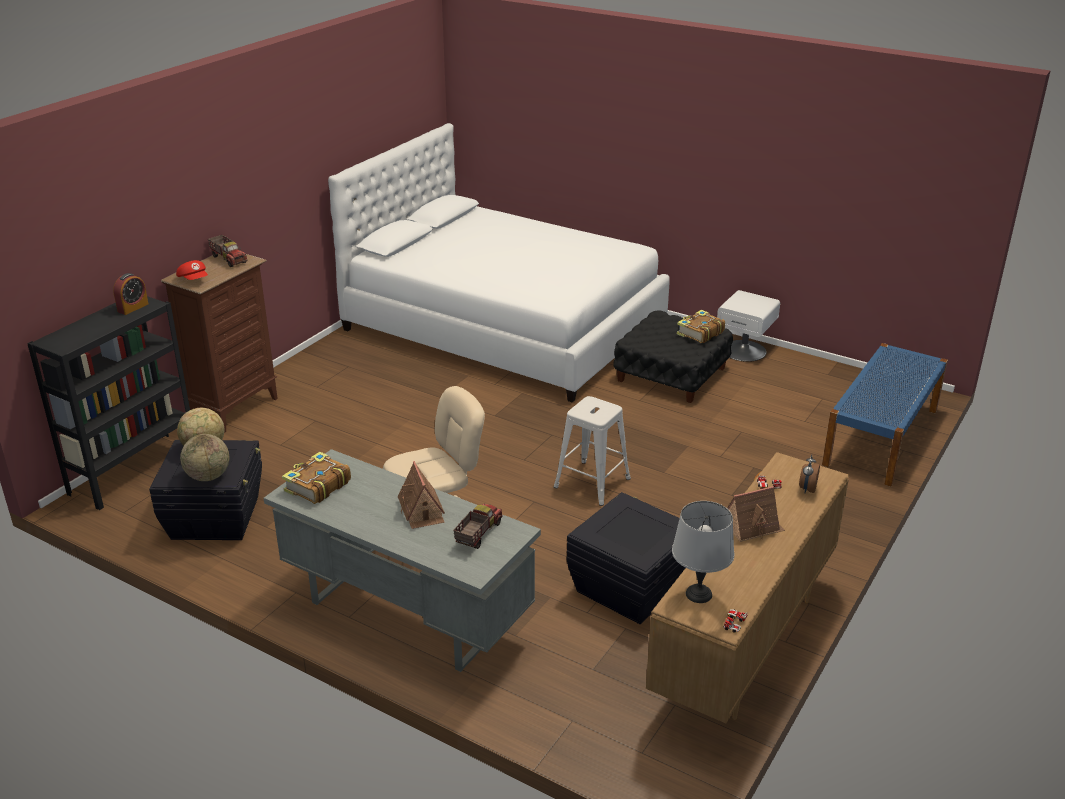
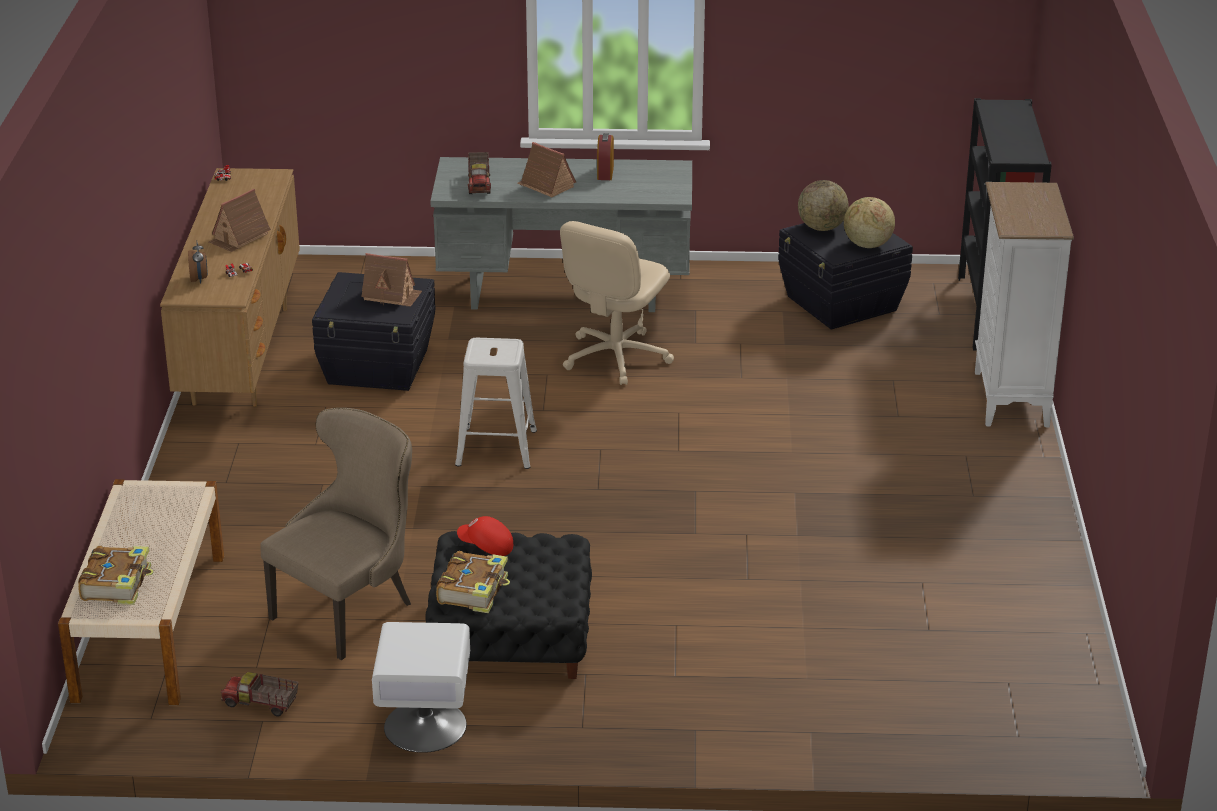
camera: 150 degrees right, 0 degrees up
(133, 307) = (1014, 149): alarm clock -> alarm clock (605, 172)
(194, 279) = (1021, 190): red cap -> red cap (486, 547)
(229, 259) = (1038, 223): toy truck -> toy truck (261, 704)
(237, 408) = (1009, 400): brown dresser -> white dresser
(317, 486) = (659, 177): book -> book (118, 584)
(504, 325) = (853, 642): white bed -> none
(617, 526) = (391, 295): none -> toy house
(699, 594) = (261, 185): grey table lamp -> none
(755, 411) = (349, 611): none -> beige chair
(882, 437) = (149, 626): blue bench -> beige bench

